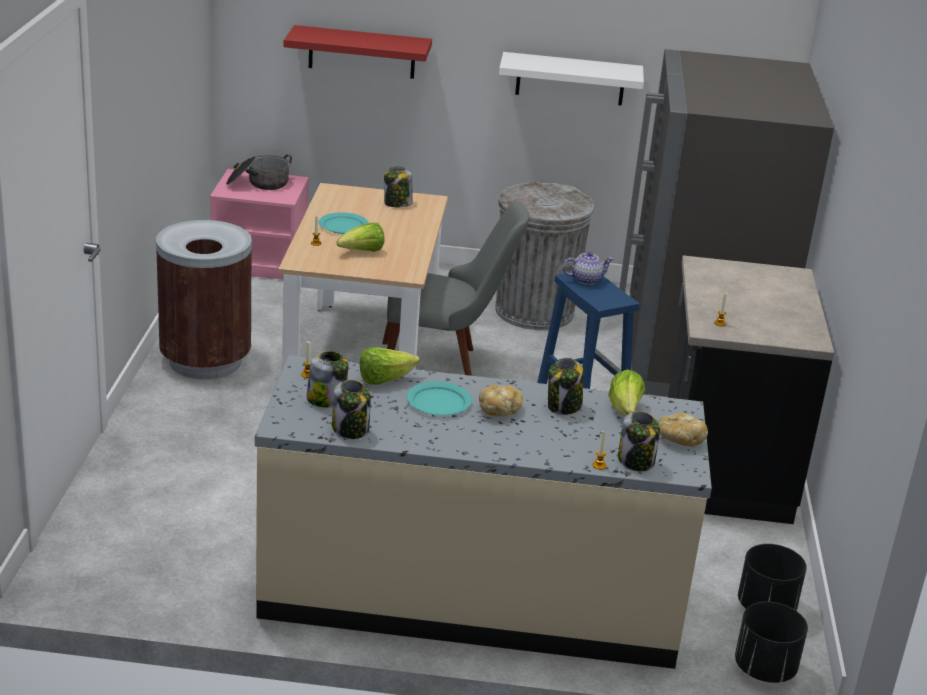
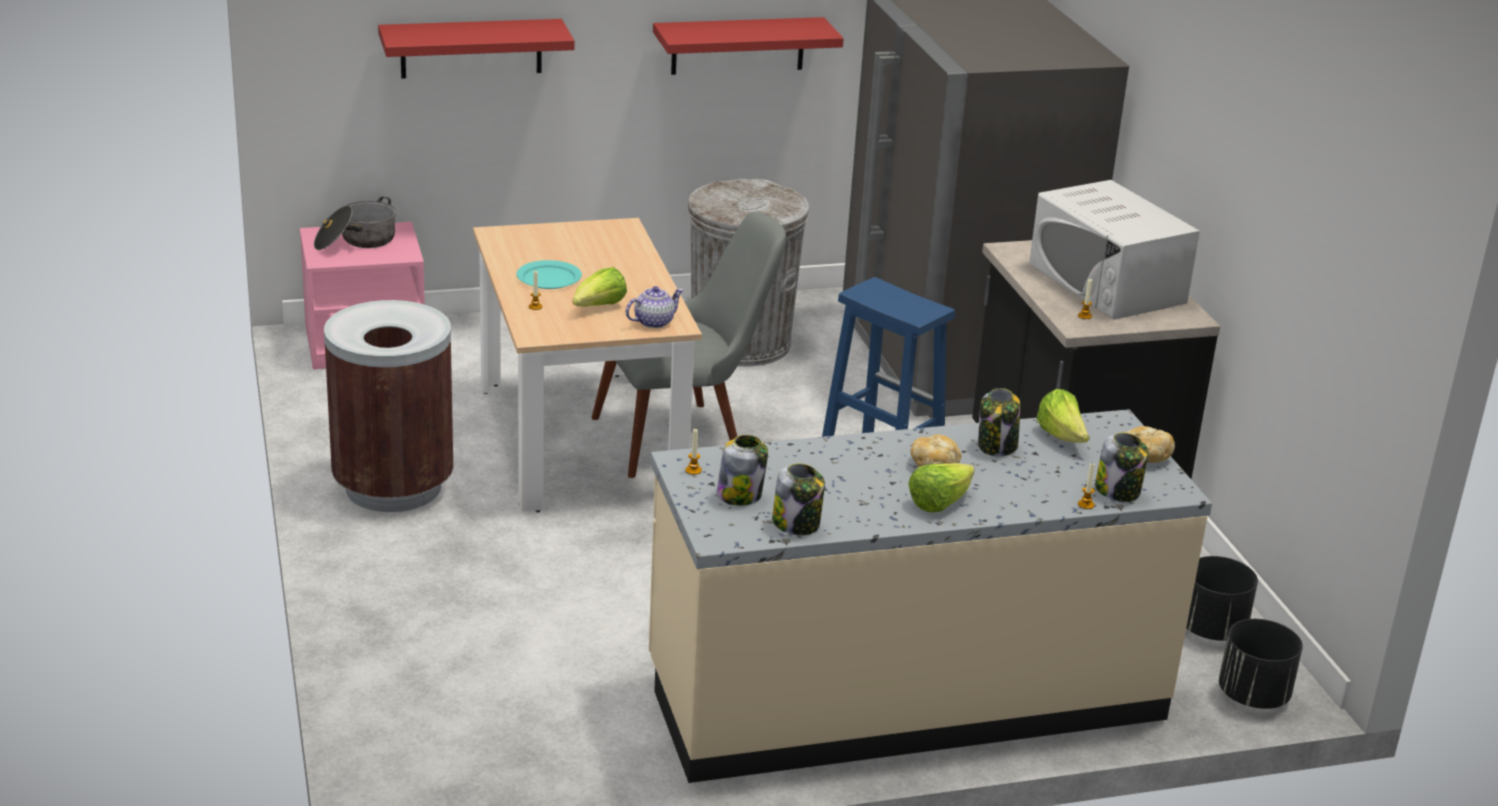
camera: 20 degrees left, 0 degrees up
(384, 380) = (783, 458): lettuce -> lettuce (939, 503)
(397, 204) = (589, 238): jar -> none
(438, 402) = (863, 471): turquoise plate -> none
(570, 79) = (738, 45): white shelf -> red shelf
(586, 279) = (877, 292): teapot -> teapot (654, 322)
(761, 302) = (1106, 283): none -> white microwave

